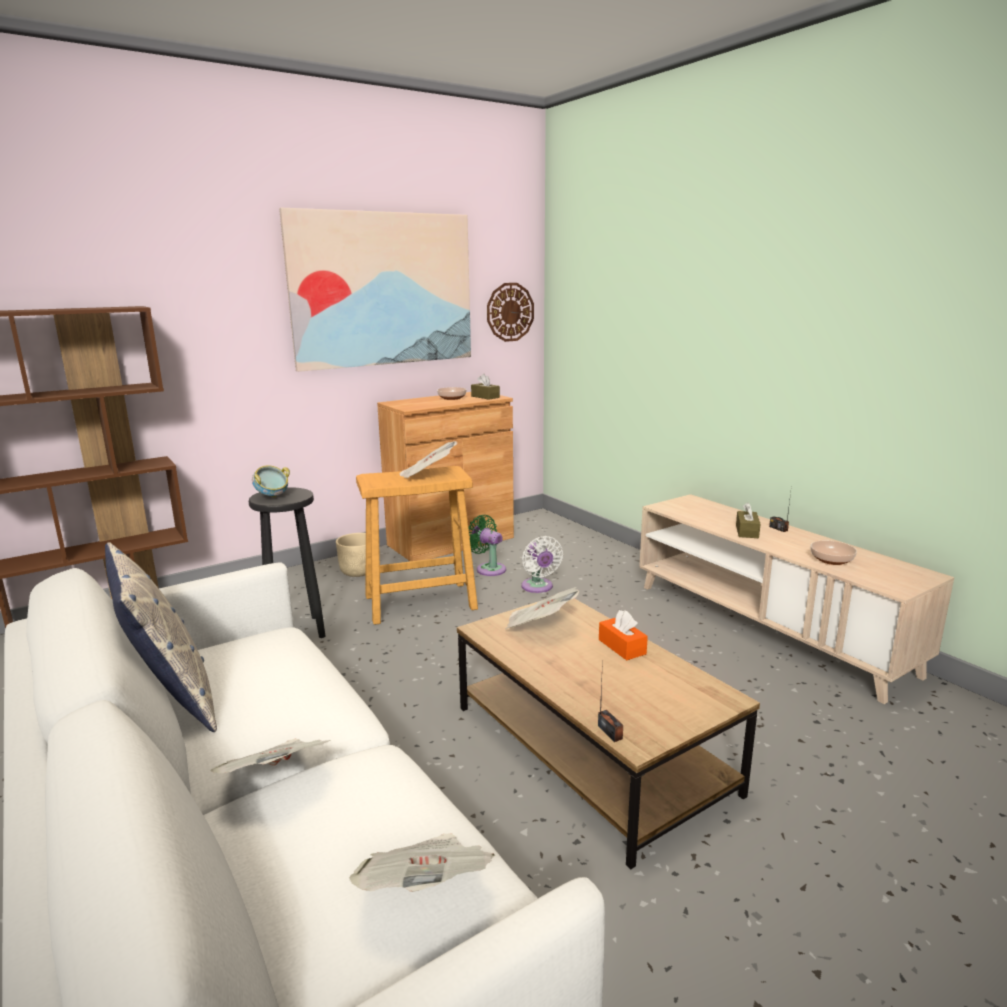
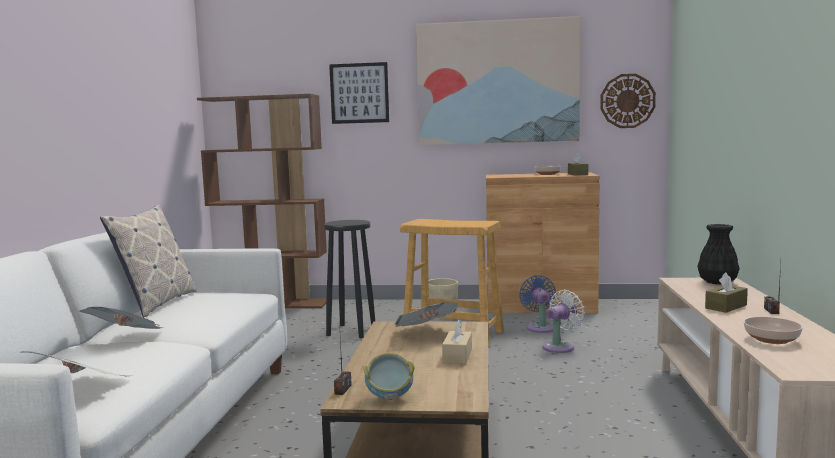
camera: 40 degrees right, 10 degrees down
(204, 302) = (359, 93): none -> picture
(272, 496) = (340, 222): bowl -> bowl (389, 397)
(427, 475) = (461, 223): newspaper -> none
(488, 569) = (540, 327): green fan -> blue fan
(538, 587) = (560, 347): white fan -> white fan turned 150 degrees counterclockwise
(622, 647) = (457, 356): orange tissue box -> beige tissue box
(690, 503) = (717, 282): none -> black vase

